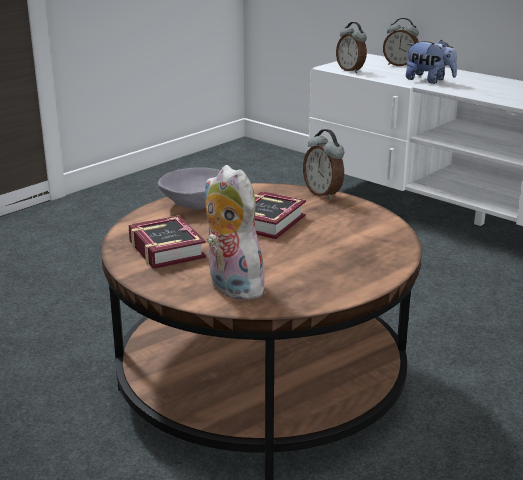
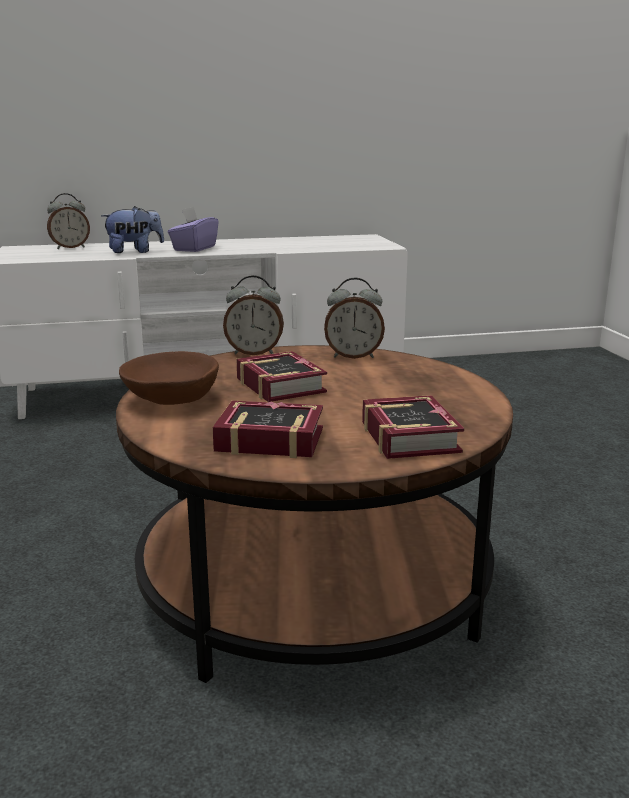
camera: 55 degrees left, 5 degrees down
(196, 204) = (172, 399): grey bowl -> brown bowl
(231, 287) = (411, 435): plush toy -> book
(351, 70) = (36, 258): alarm clock -> alarm clock (353, 356)
(481, 89) = (194, 248): none -> purple tissue box

